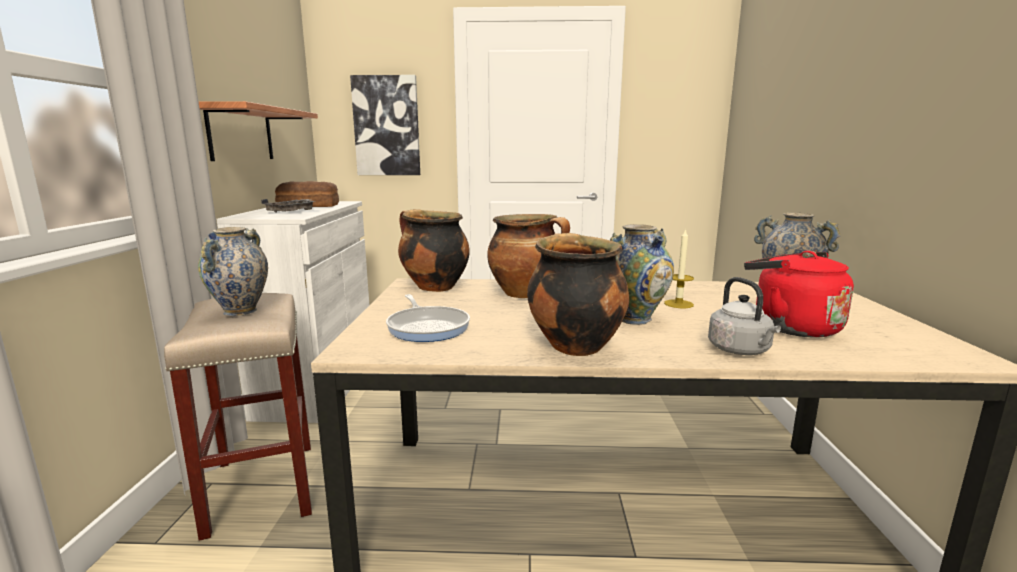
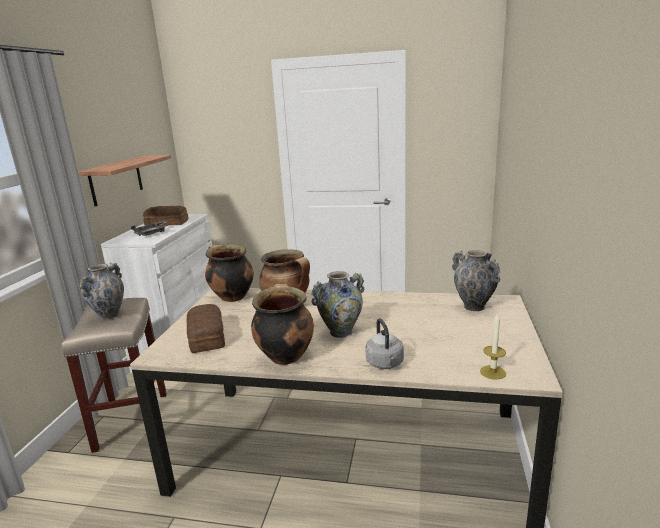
camera: 10 degrees right, 5 degrees up
(387, 126) = (228, 151): picture -> none
(428, 327) = (207, 336): frying pan -> bread
(678, 304) = (383, 317): candle -> candle (493, 372)
(790, 327) = (439, 343): red kettle -> none

